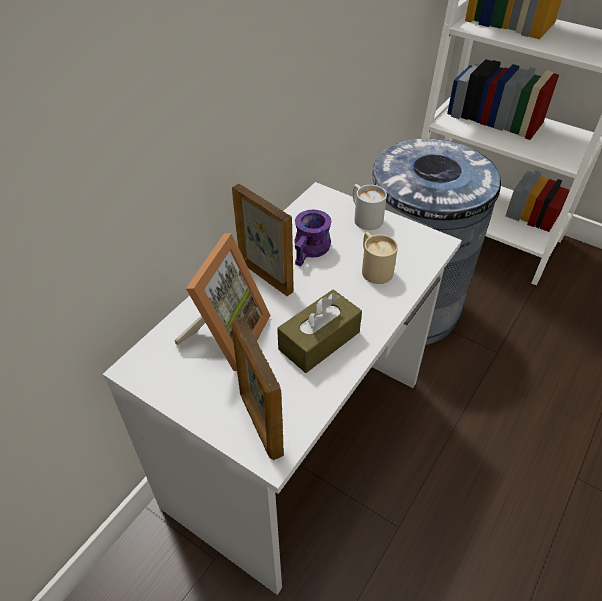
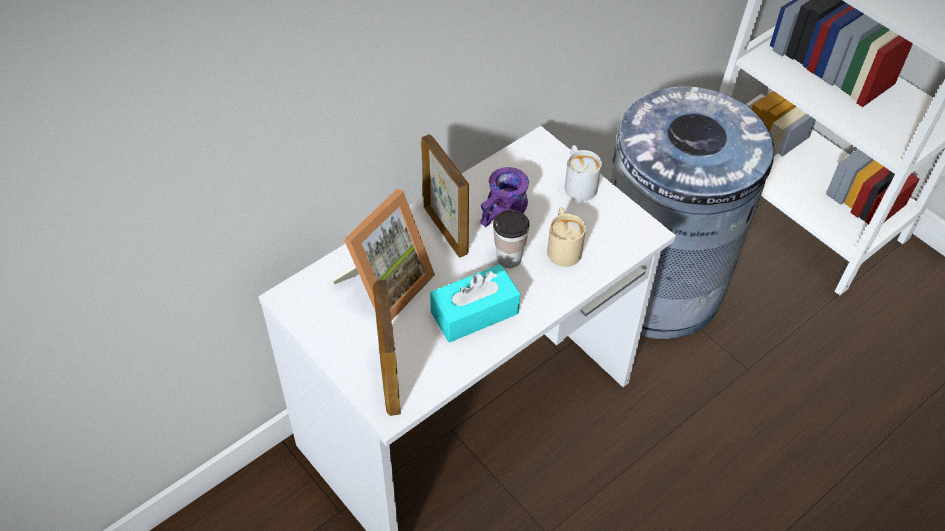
camera: 15 degrees right, 5 degrees up
(319, 340) = (474, 313): brown tissue box -> turquoise tissue box
(331, 287) = (509, 258): none -> cup

